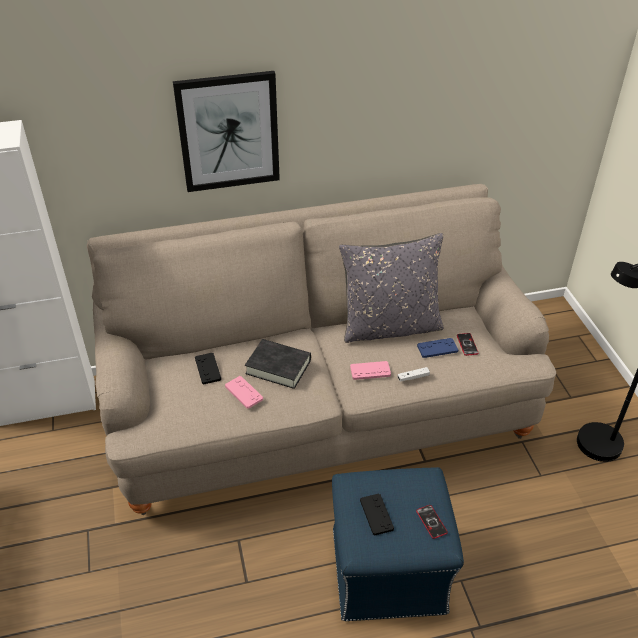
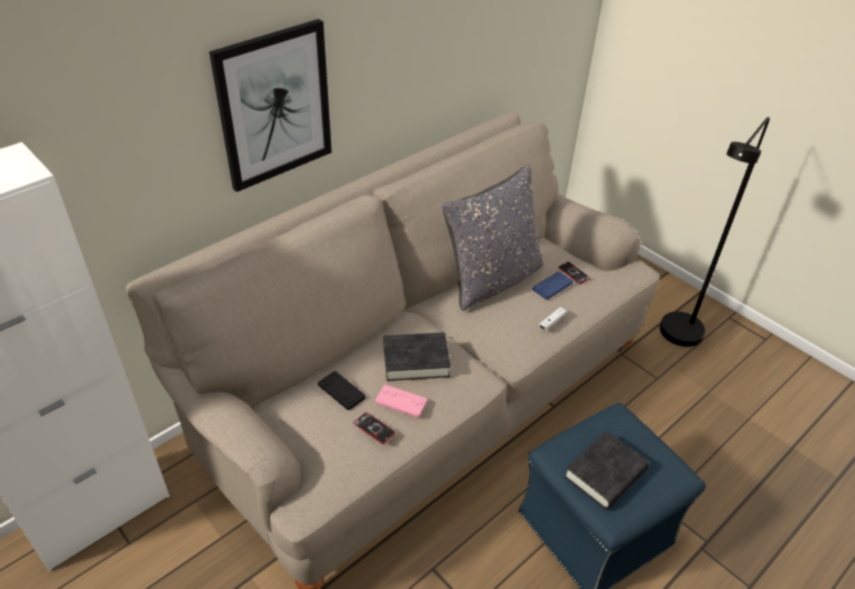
camera: 30 degrees left, 0 degrees up
(370, 371) = (509, 330): pink game controller -> none
(376, 515) = (605, 474): black game controller -> black book
(431, 522) = (657, 458): phone -> phone (374, 428)

